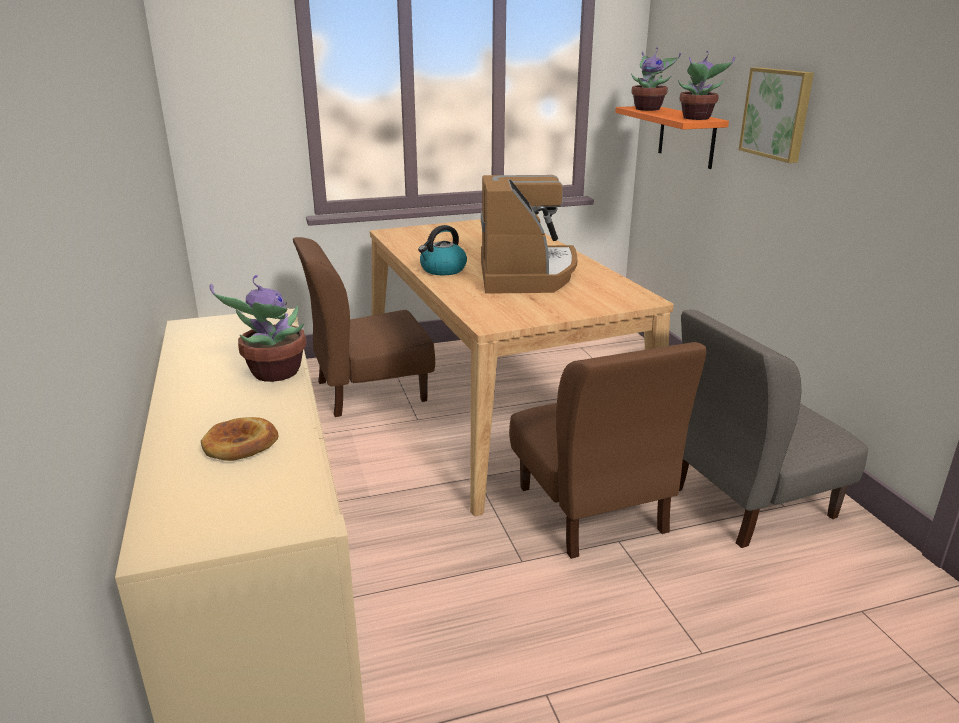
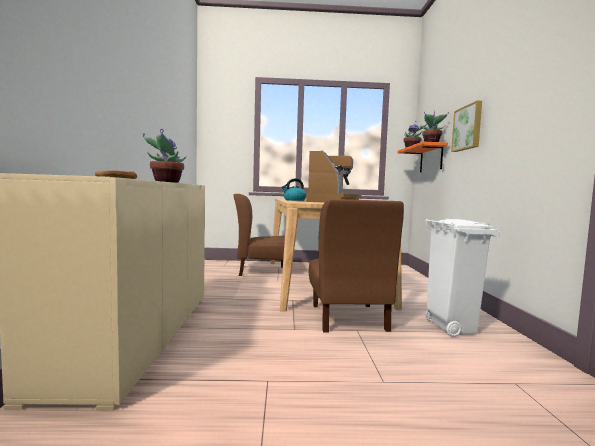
camera: 15 degrees right, 20 degrees down
(749, 502) = (450, 327): grey chair -> white trash can

